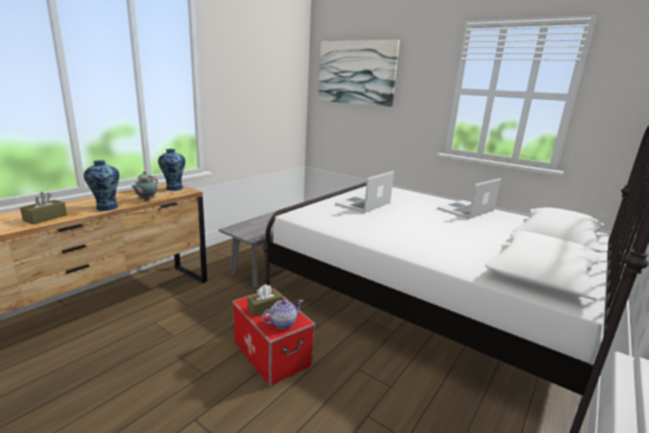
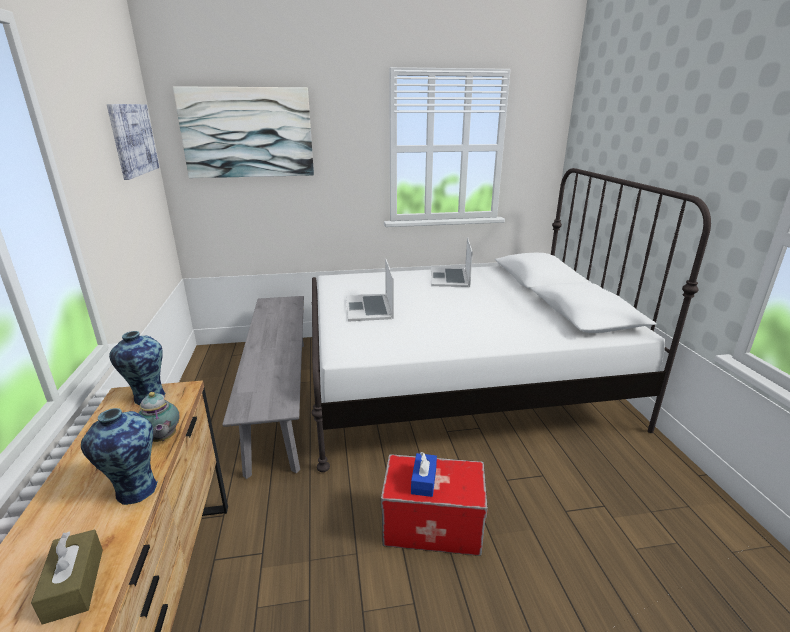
camera: 45 degrees left, 5 degrees up
(265, 308) = (424, 481): brown tissue box -> blue tissue box
(280, 69) = (133, 139): none -> picture
(283, 323) = (463, 482): teapot -> none

